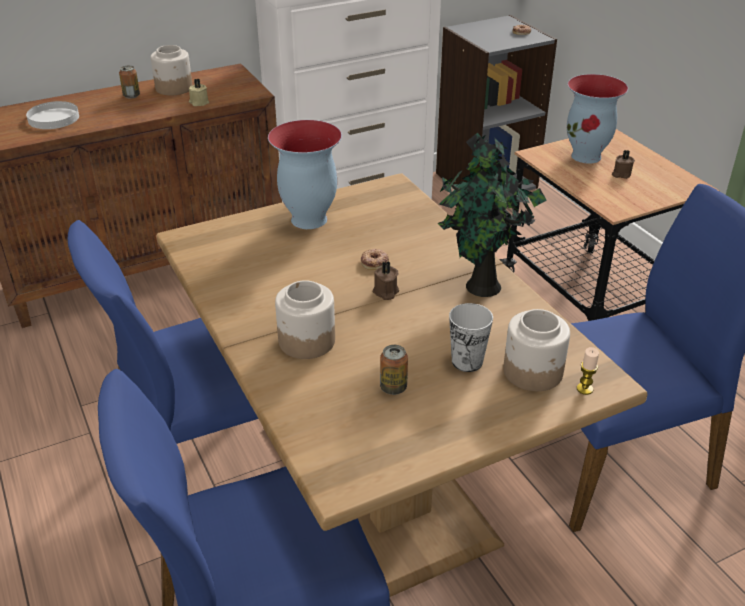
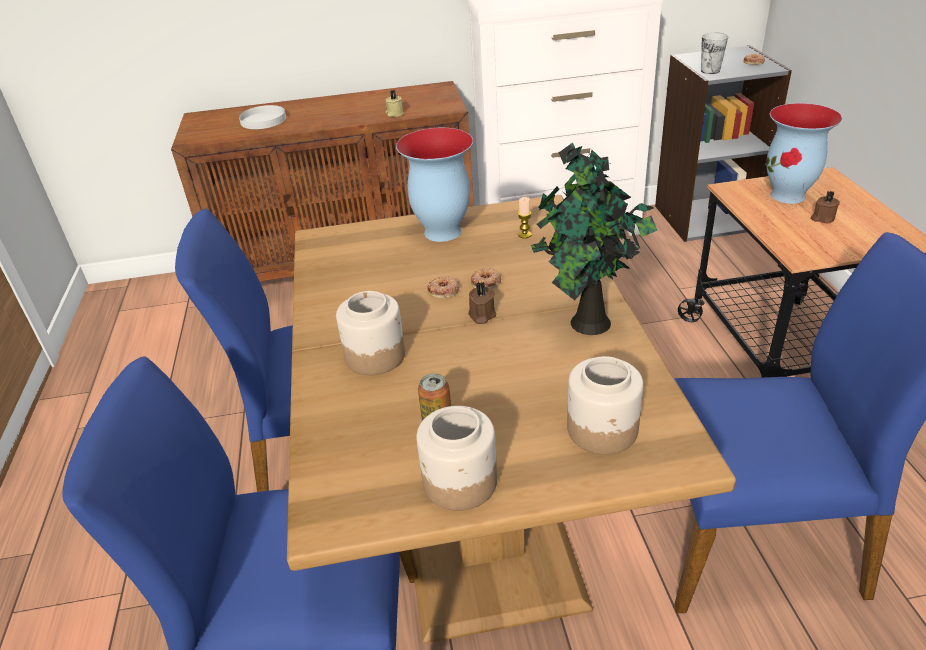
camera: 20 degrees right, 0 degrees up
(131, 96) = (339, 104): can -> none
(174, 88) = (380, 100): jar -> jar (459, 482)
(339, 274) = (444, 290): none -> donut
(467, 361) = (532, 405): cup -> cup (710, 71)
(584, 389) = (656, 461): candle -> candle (524, 235)

